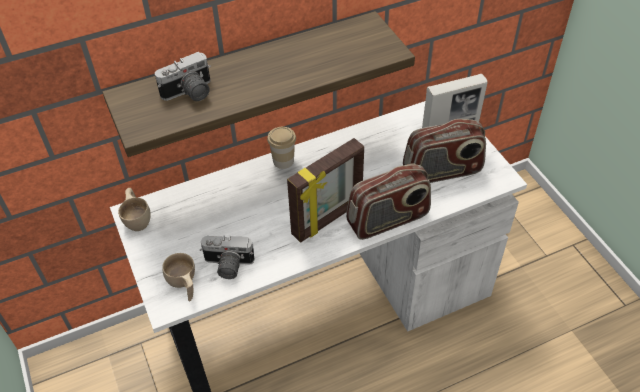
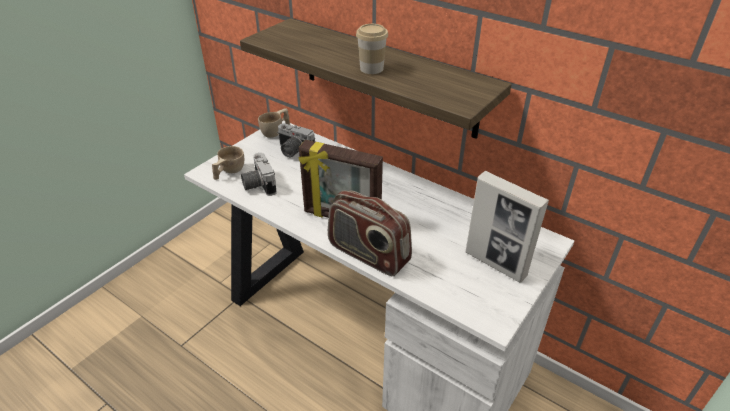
camera: 60 degrees right, 10 degrees down
(189, 93) = (314, 42): camera -> camera (293, 151)
(283, 161) = (385, 172): cup -> cup (371, 68)
(442, 171) = (460, 271): radio -> none

